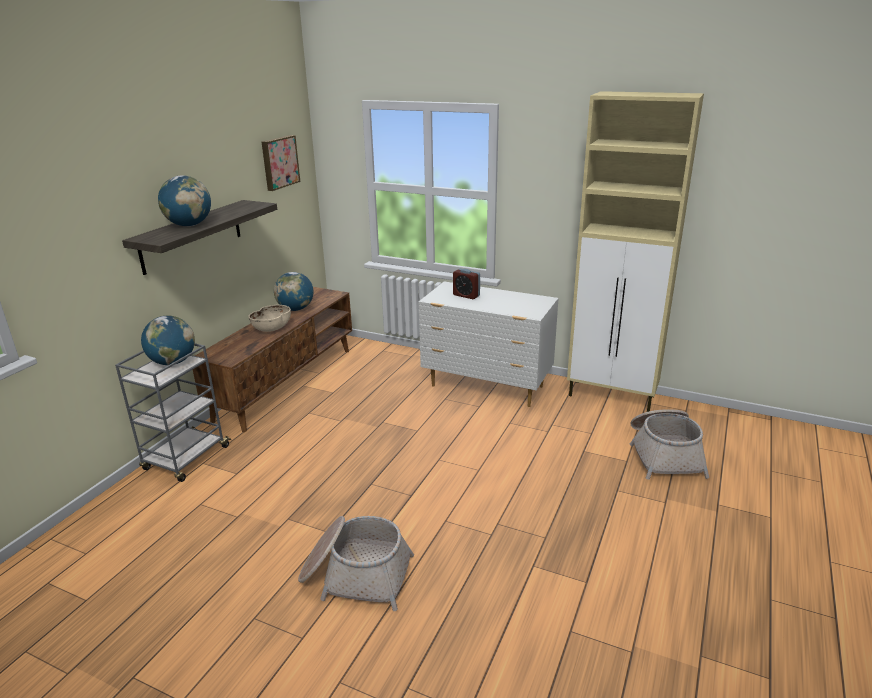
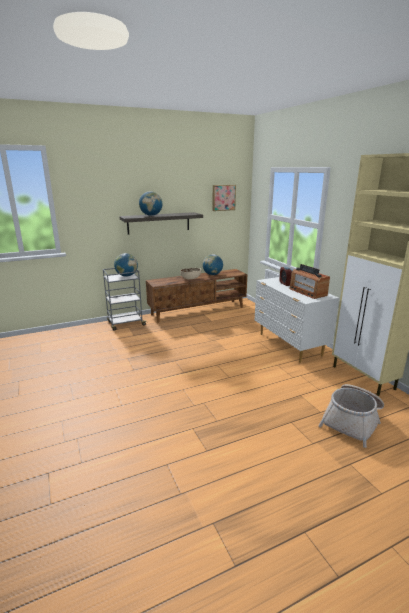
camera: 40 degrees right, 5 degrees down
(355, 575) = (119, 389): basket -> none
(513, 301) = (307, 292): none -> radio

